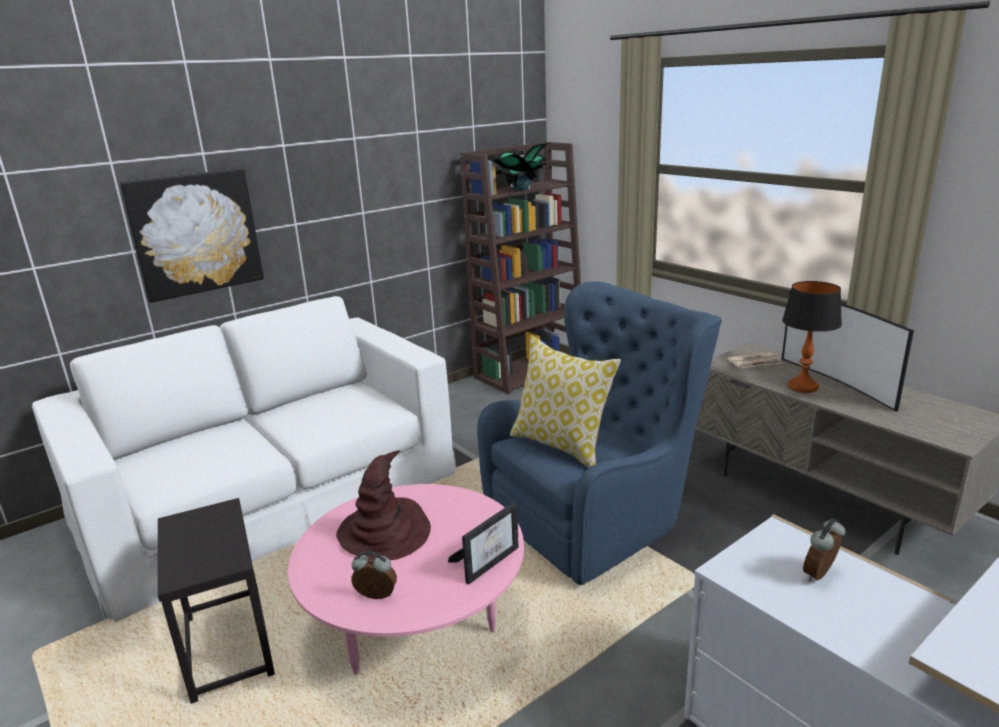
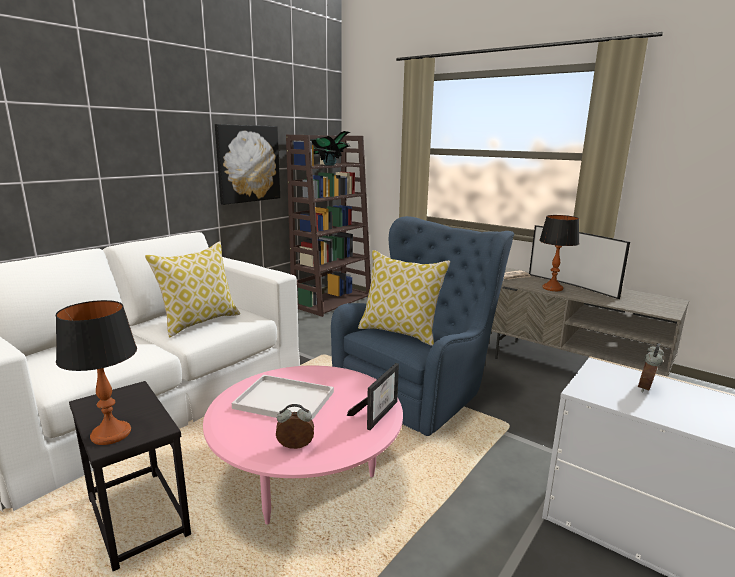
camera: 15 degrees left, 5 degrees down
(184, 564) = (110, 434): none -> table lamp
(195, 233) = (79, 172): picture -> picture (248, 163)
(326, 415) = (199, 322): none -> pillow
(385, 532) = (282, 400): brown hat -> white tray

